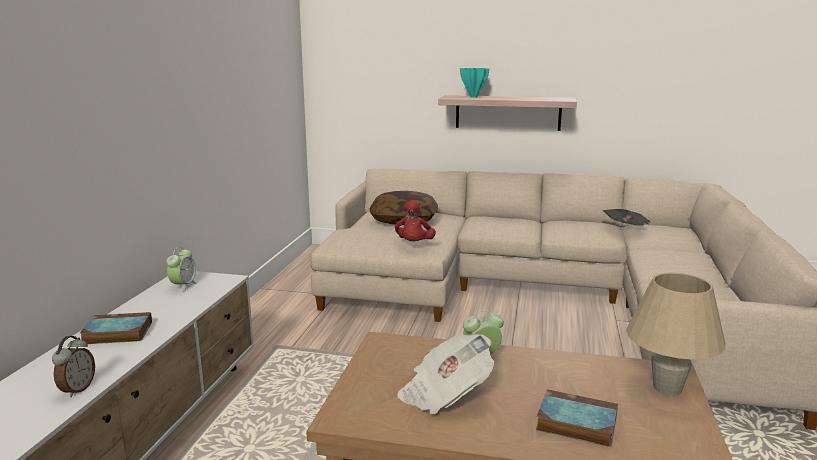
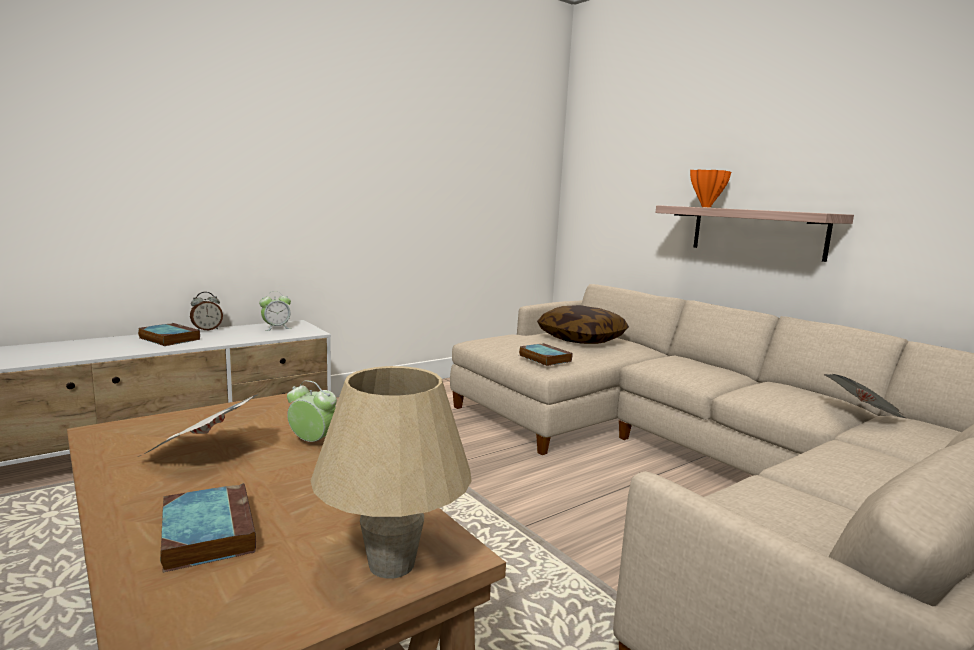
camera: 40 degrees right, 5 degrees down
(77, 389) = (66, 356): alarm clock -> alarm clock (207, 329)
(414, 244) = (543, 358): red plush toy -> book
(473, 97) = (705, 207): turquoise vase -> orange vase

